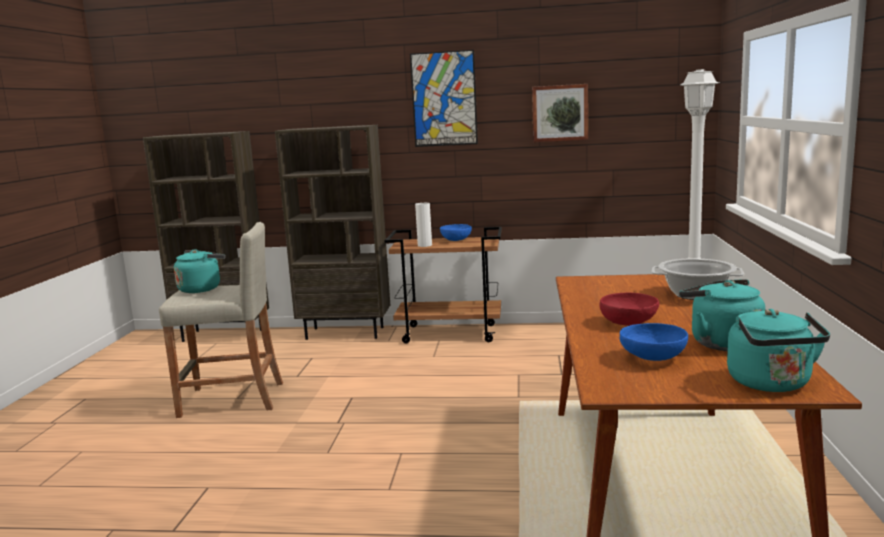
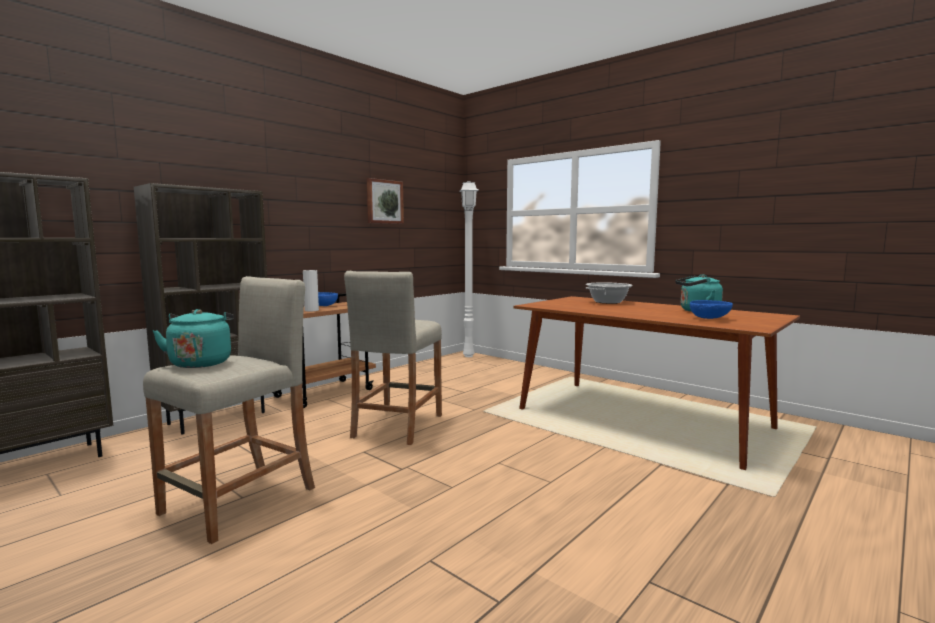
camera: 55 degrees left, 5 degrees down
(422, 386) = (397, 426): none -> beige stool
(444, 99) = (301, 178): picture -> none
(629, 323) = (640, 312): red bowl -> none
(772, 384) = (767, 316): turquoise kettle -> none

